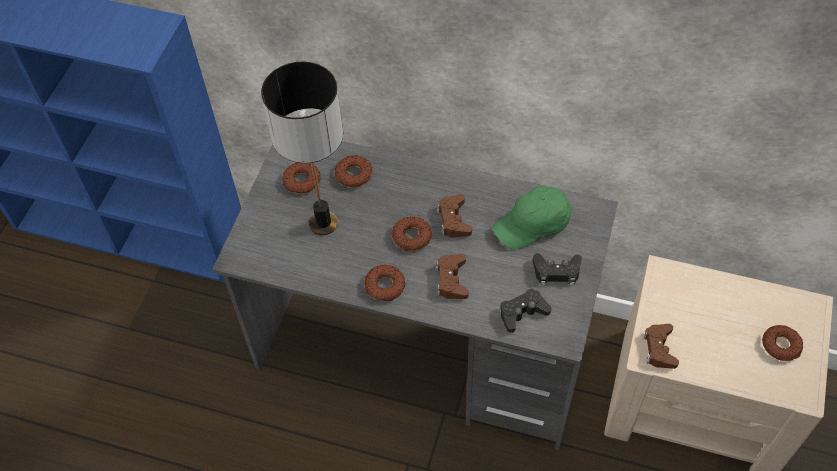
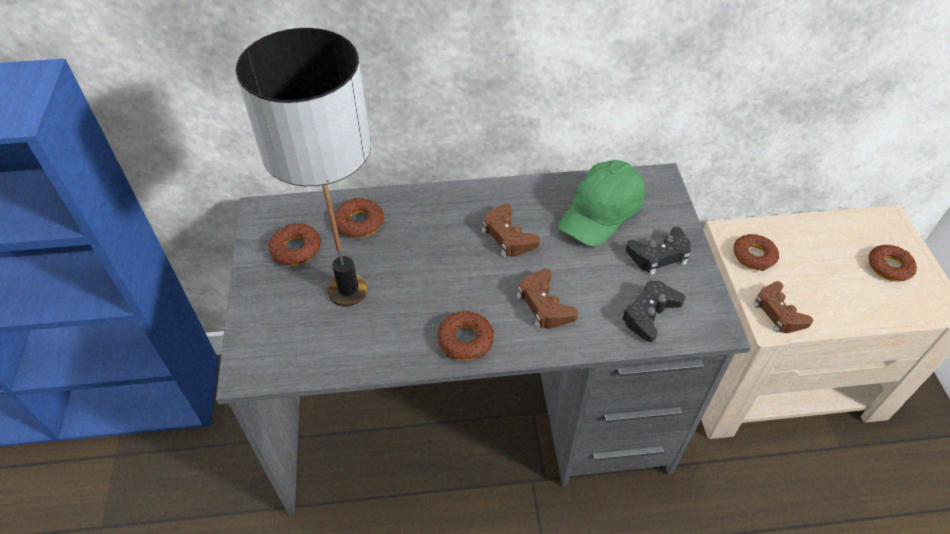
camera: 25 degrees left, 5 degrees down
(412, 237) = (468, 271): donut -> donut (754, 256)

